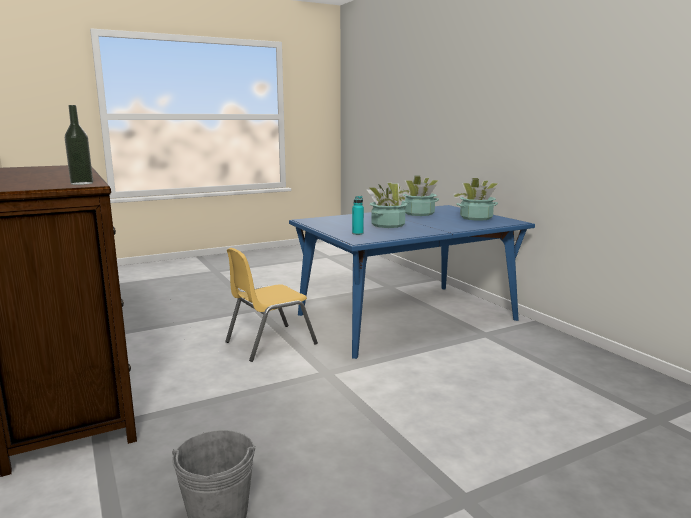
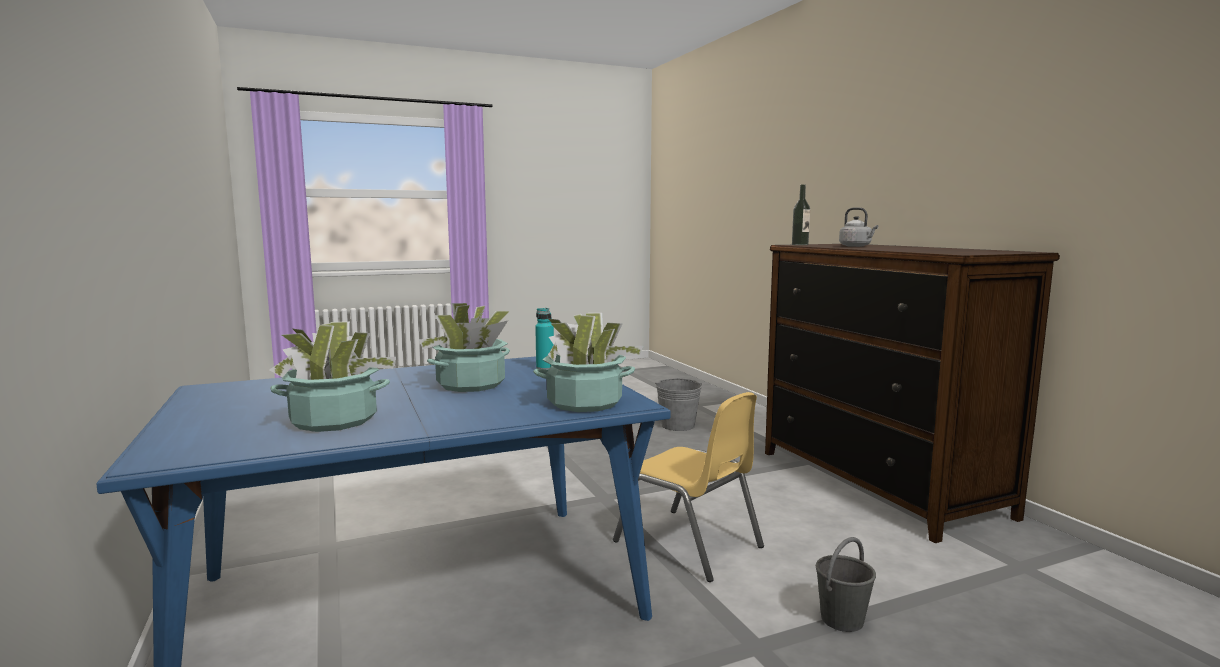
camera: 175 degrees left, 5 degrees down
(45, 179) = (856, 246): none -> grey kettle
(213, 317) = (841, 620): none -> grey bucket
(270, 343) = (689, 544): yellow chair -> yellow chair turned 75 degrees clockwise
(476, 218) = (243, 401): potted plant -> potted plant (584, 403)

